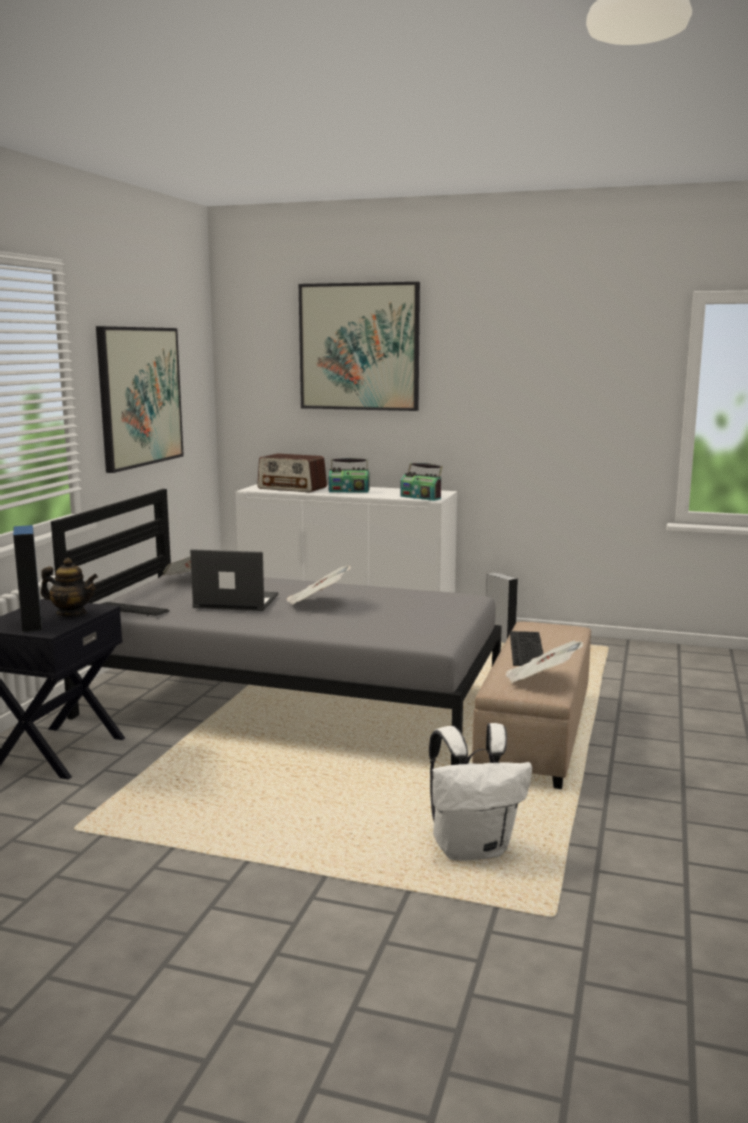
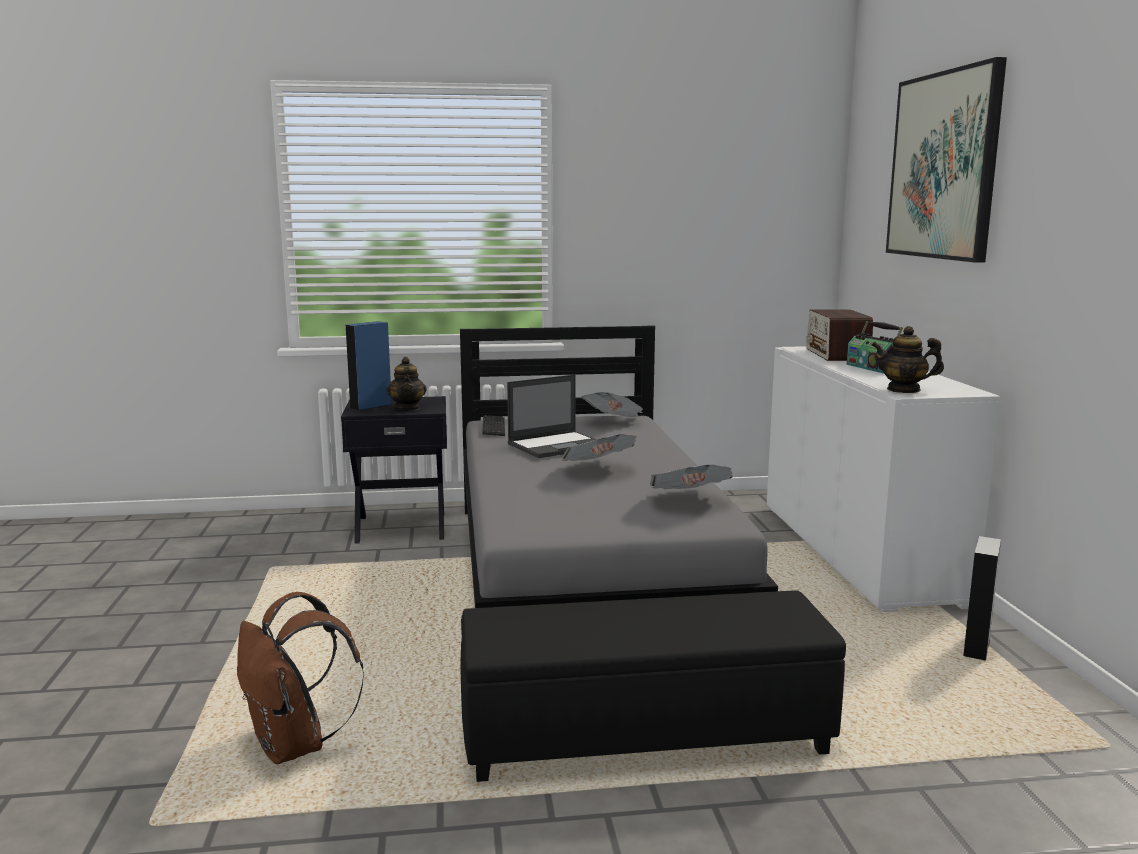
camera: 65 degrees right, 0 degrees up
(140, 396) = (673, 226): picture -> none
(235, 601) = (557, 445): laptop -> laptop turned 75 degrees clockwise
(421, 497) = (904, 390): radio -> teapot
(472, 848) = (295, 746): white backpack -> brown backpack
(524, 648) = (671, 607): keyboard -> none
(533, 734) = (644, 734): beige ottoman -> black ottoman
(540, 681) = (544, 634): newspaper -> newspaper (689, 501)

